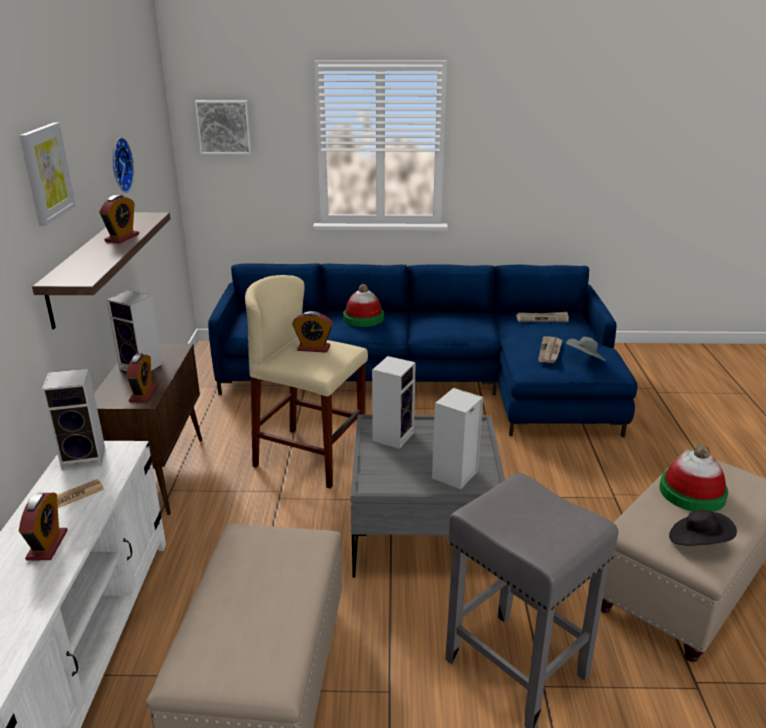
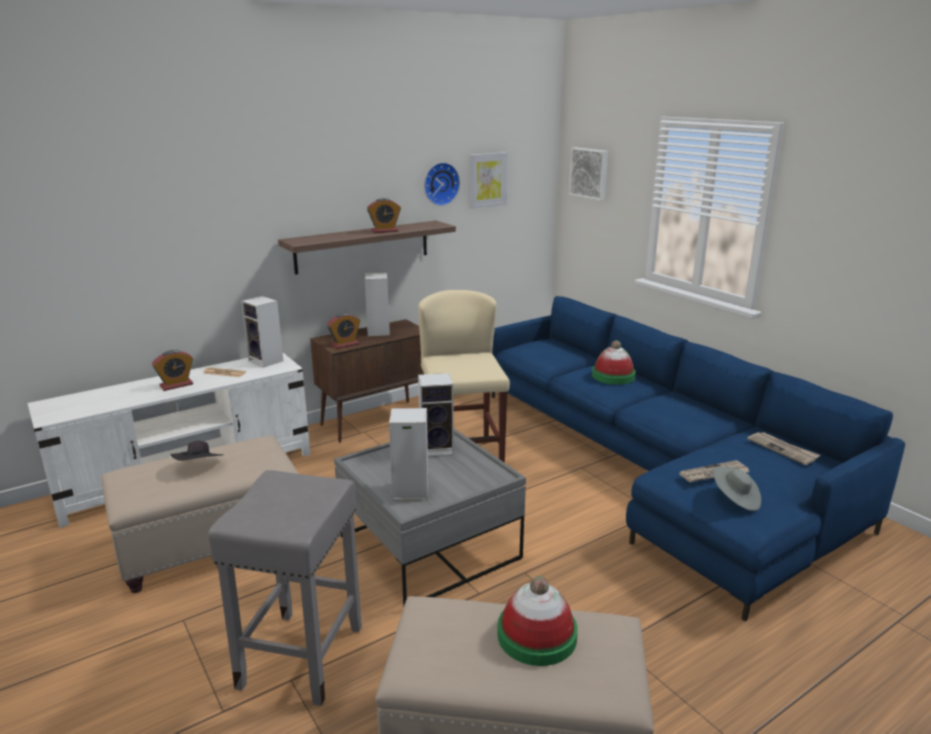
camera: 55 degrees right, 5 degrees down
(46, 173) = (323, 170): picture -> picture (487, 180)
(313, 348) = (471, 361): alarm clock -> none
(698, 542) = (443, 658): black hat -> black hat (200, 467)

